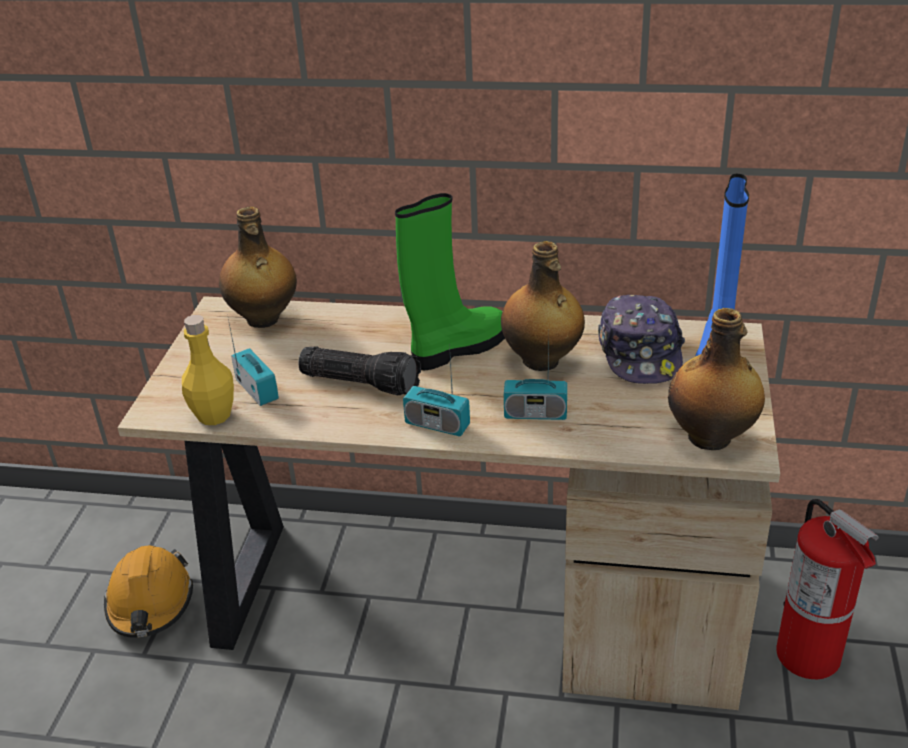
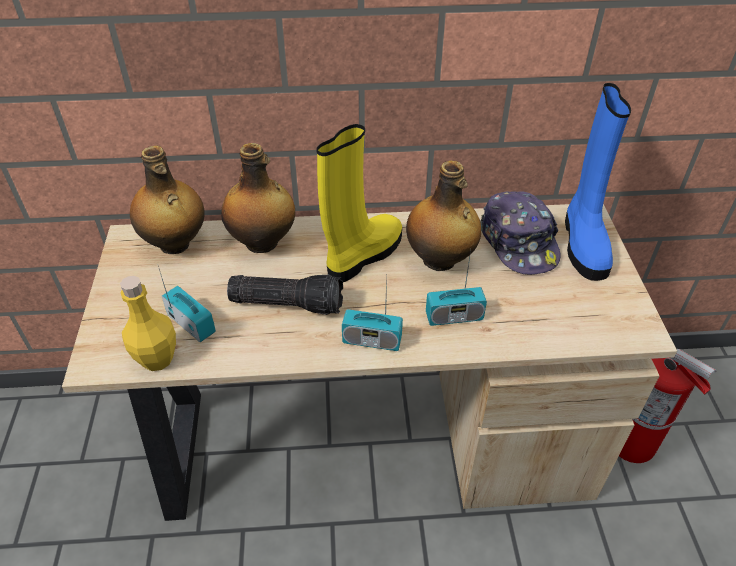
camera: 15 degrees left, 10 degrees up
(150, 602) = (101, 486): orange hard hat -> none
(457, 348) = (363, 256): green boot -> yellow boot
(711, 437) = (609, 322): bottle -> bottle (263, 242)

